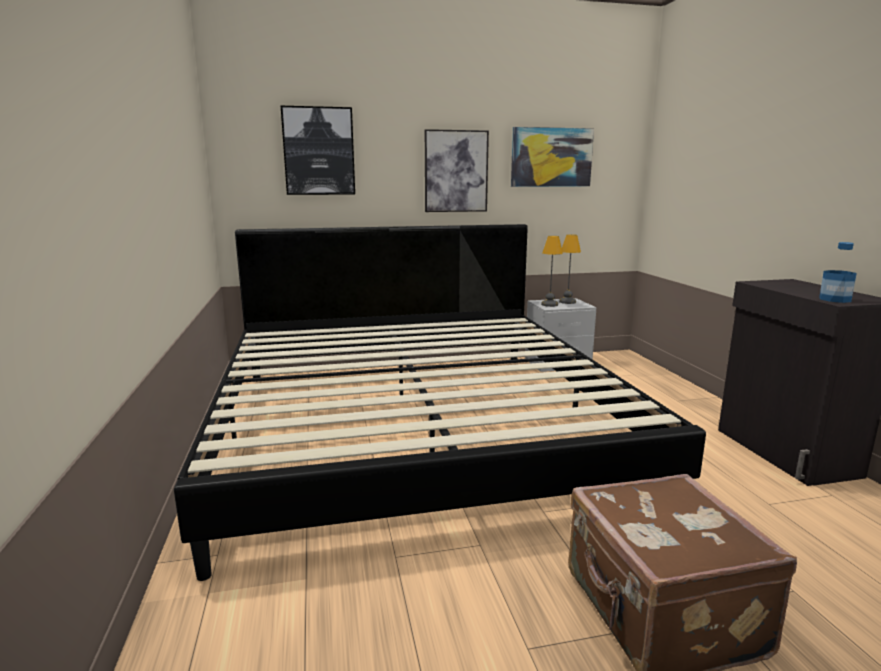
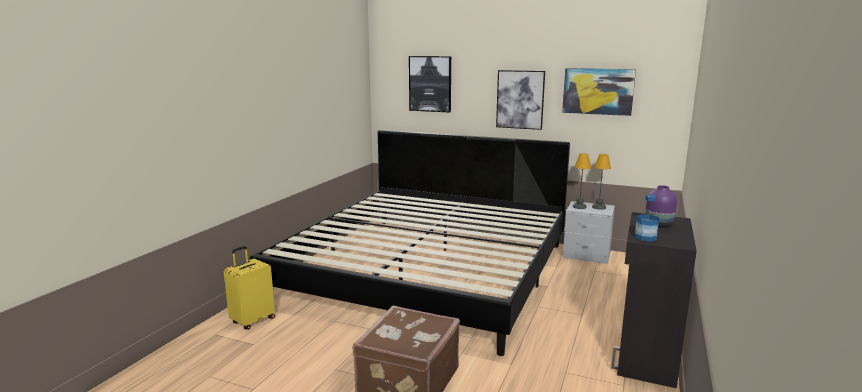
camera: 35 degrees right, 0 degrees up
(235, 626) = (252, 320): none -> yellow suitcase
(795, 287) = (659, 224): none -> purple vase

